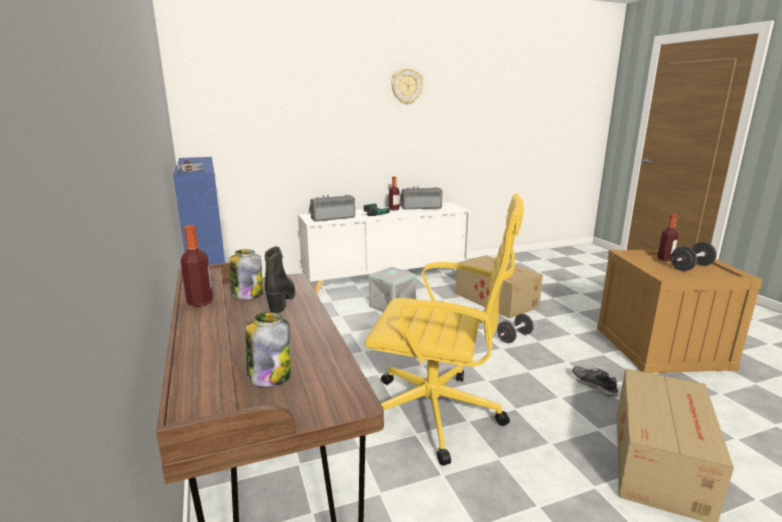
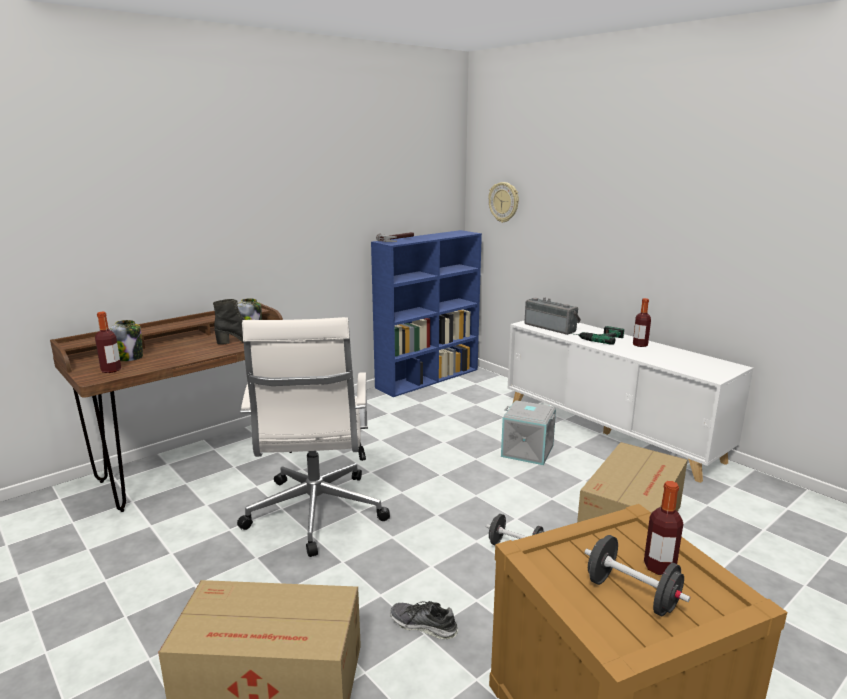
camera: 70 degrees right, 0 degrees up
(200, 302) = (201, 318): bottle -> bottle (111, 370)
(406, 86) = (702, 171): wall clock -> wall clock (504, 202)
(421, 207) = (678, 356): radio -> none
(437, 414) = (315, 514): yellow office chair -> white office chair
(593, 385) = (423, 626): shoe -> shoe turned 105 degrees counterclockwise

